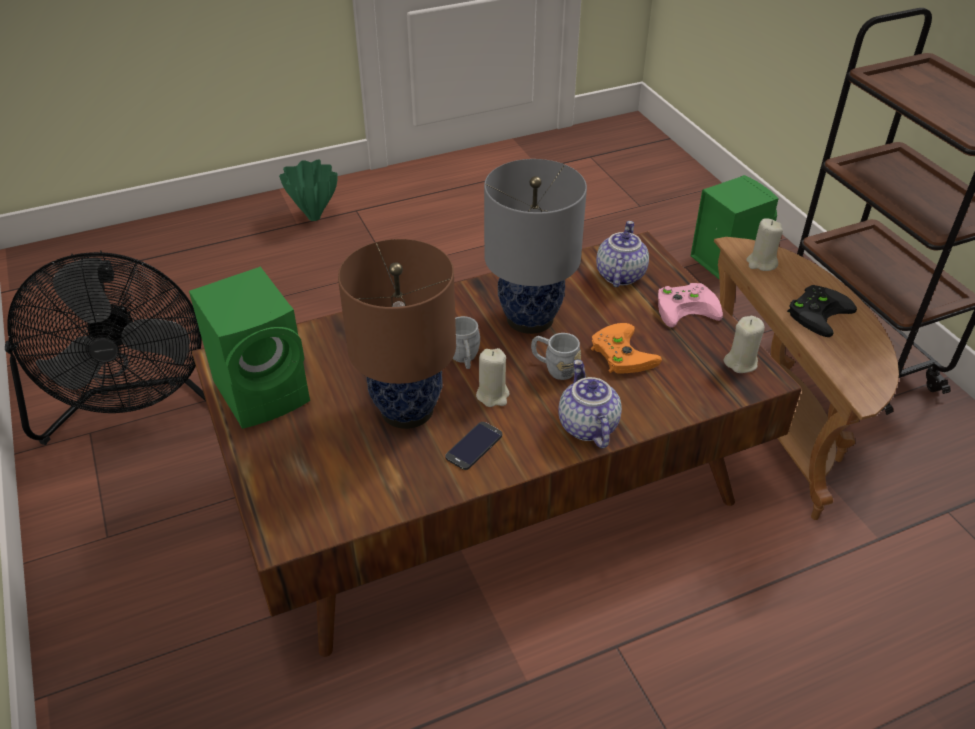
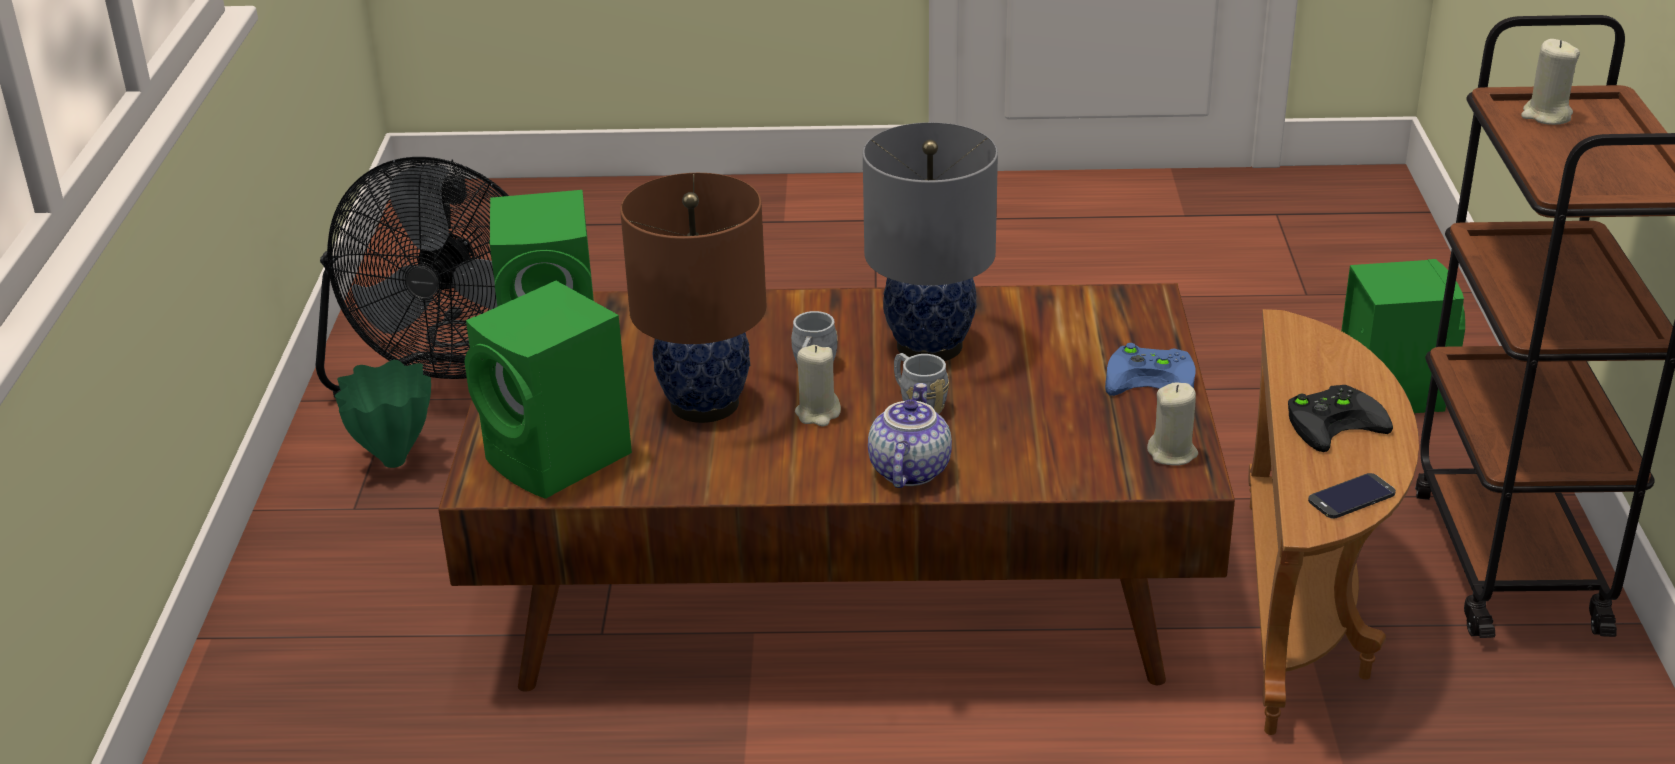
camera: 25 degrees right, 10 degrees down
(314, 217) = (813, 217): green vase -> green vase (396, 460)
(330, 493) = (560, 460): none -> green speaker
(474, 446) = (755, 456): phone -> phone (1351, 497)
(619, 275) = (1090, 324): teapot -> none
(620, 352) = (1016, 407): orange game controller -> none
(687, 307) = (1153, 378): pink game controller -> blue game controller
(761, 263) = (1305, 350): beige candle -> beige candle (1546, 115)

